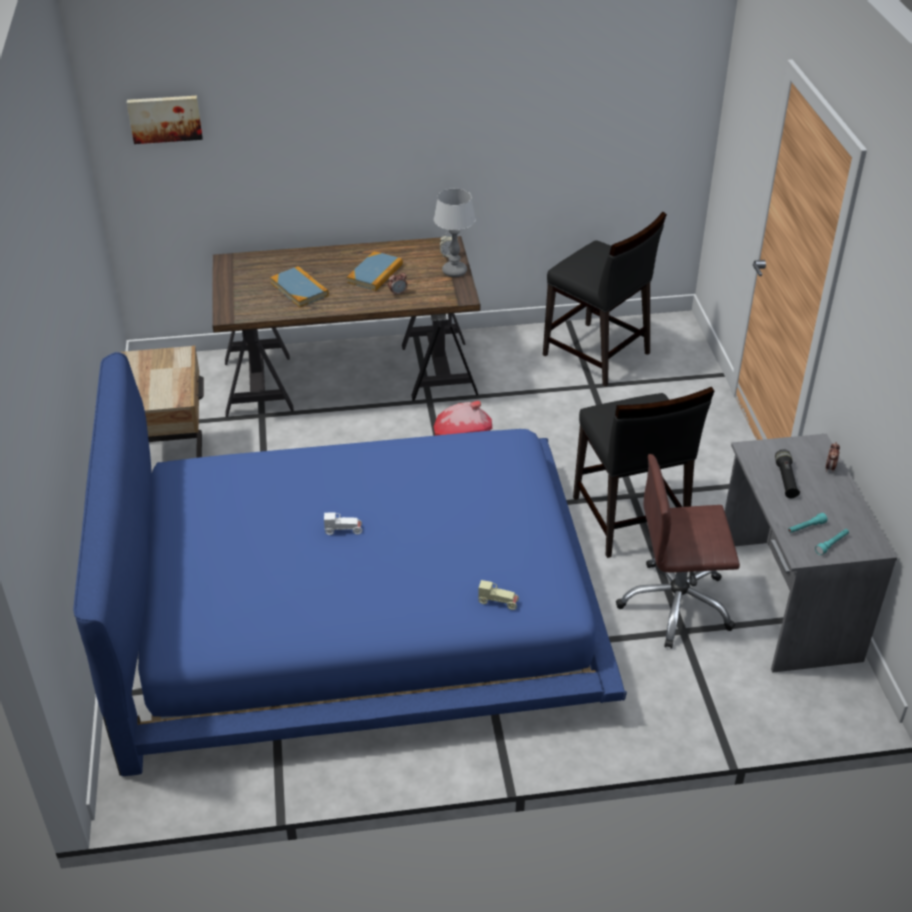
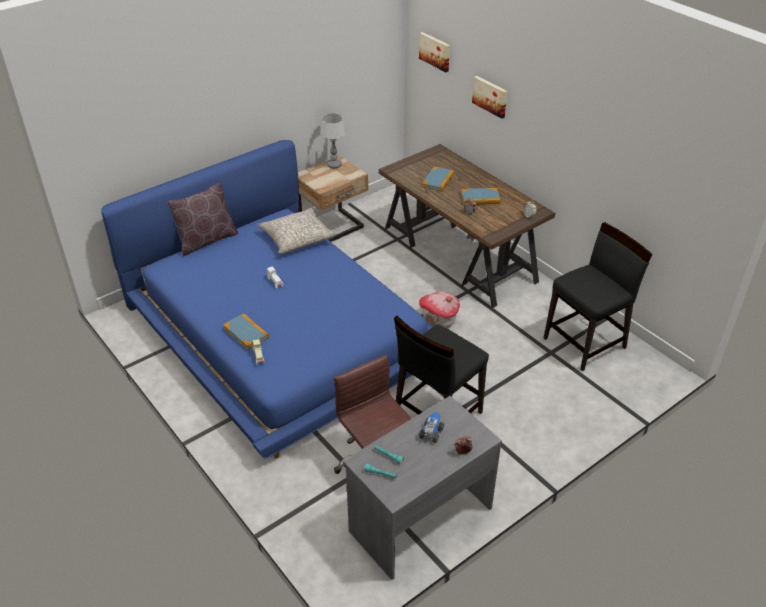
camera: 60 degrees right, 0 degrees up
(158, 573) = (206, 240): none -> brown pillow
(256, 474) = (297, 238): none -> grey pillow
(301, 135) = (490, 96): none -> picture
(435, 598) = (246, 333): none -> book
(454, 272) = (514, 224): table lamp -> table lamp (334, 165)
(596, 355) = (585, 343): black chair -> black chair turned 135 degrees counterclockwise
(785, 480) = (431, 433): black flashlight -> toy truck

